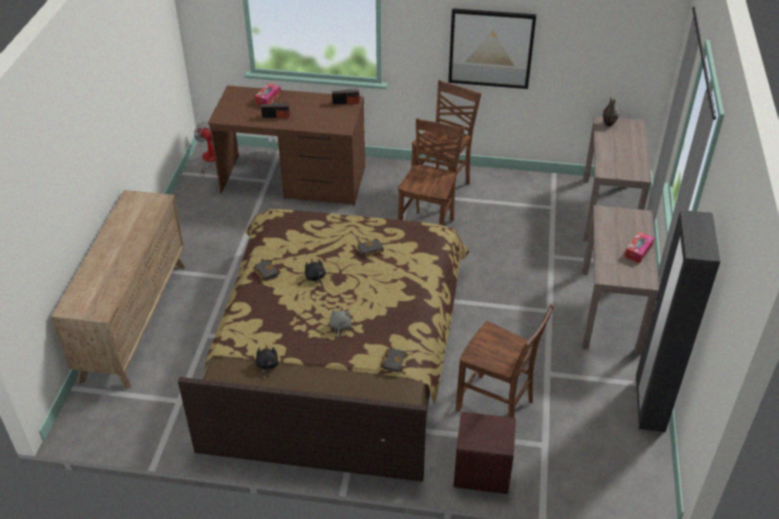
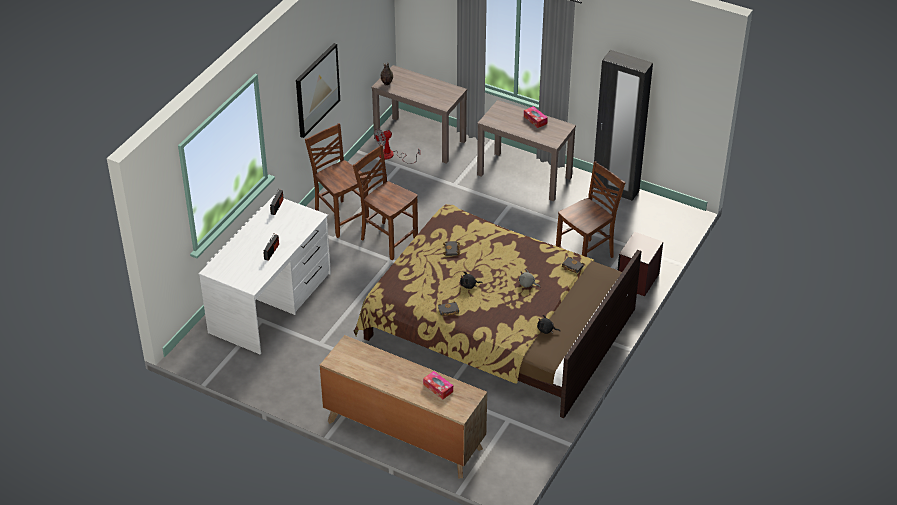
camera: 70 degrees left, 0 degrees up
(209, 161) = (204, 353): fan -> fan (391, 156)
(268, 98) = (240, 251): tissue box -> tissue box (438, 388)
(294, 180) = (271, 303): brown desk -> white desk

